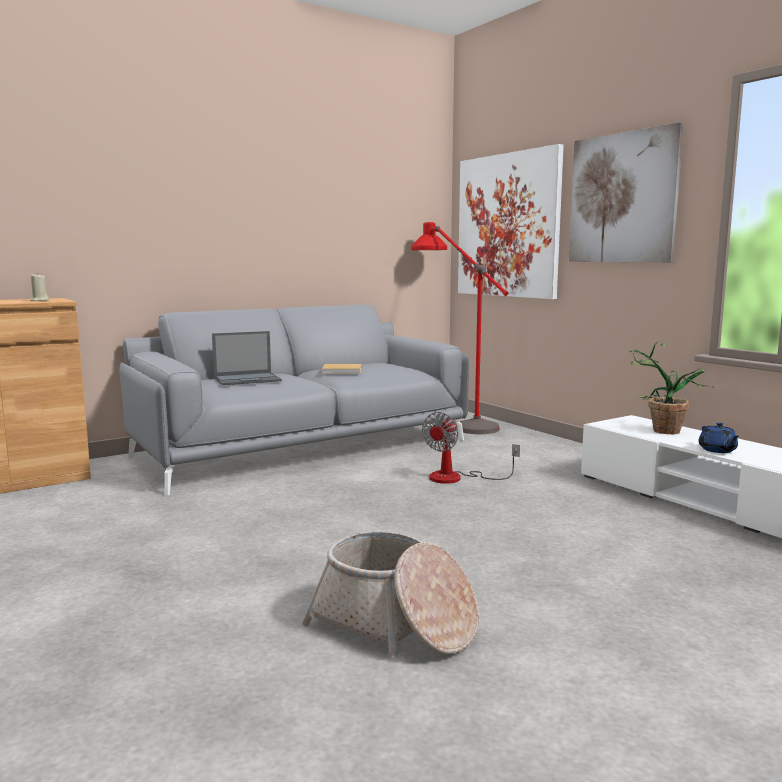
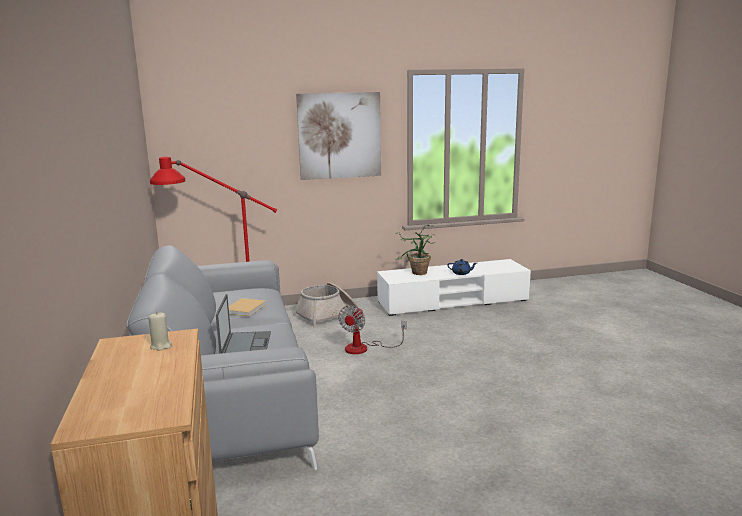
camera: 70 degrees left, 5 degrees up
(395, 624) = (577, 401): basket -> basket (327, 315)
(457, 478) = (364, 348): fan -> fan turned 60 degrees clockwise
(508, 226) = (229, 154): picture -> none

